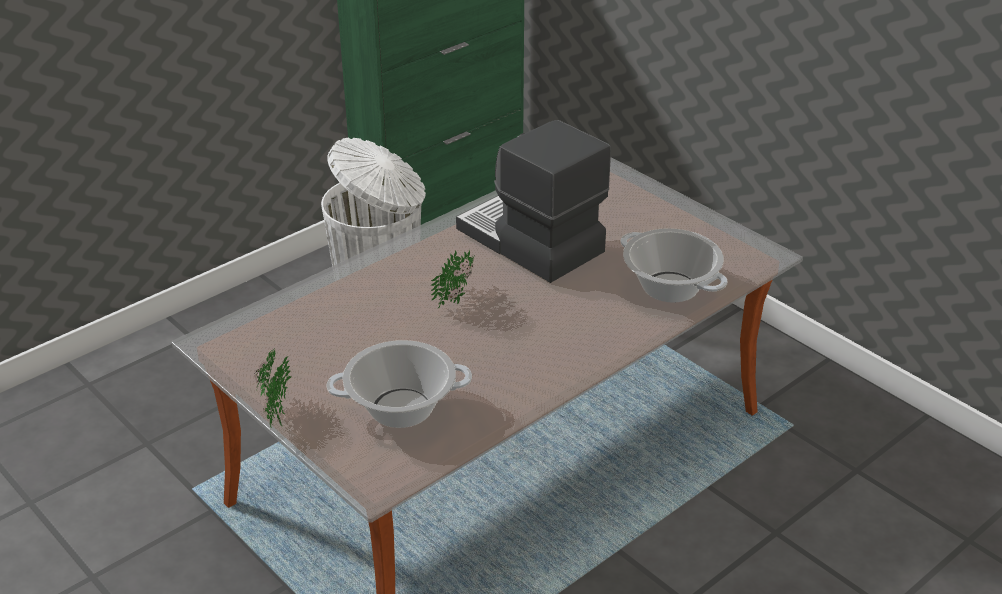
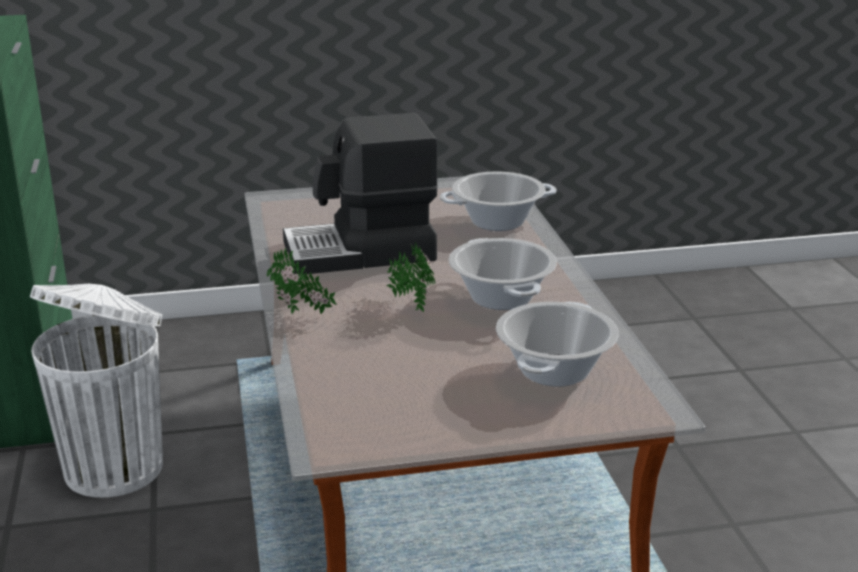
camera: 60 degrees left, 10 degrees down
(276, 415) = (504, 438): potted plant -> potted plant (302, 315)
(511, 340) = (501, 297): none -> cooking pot

